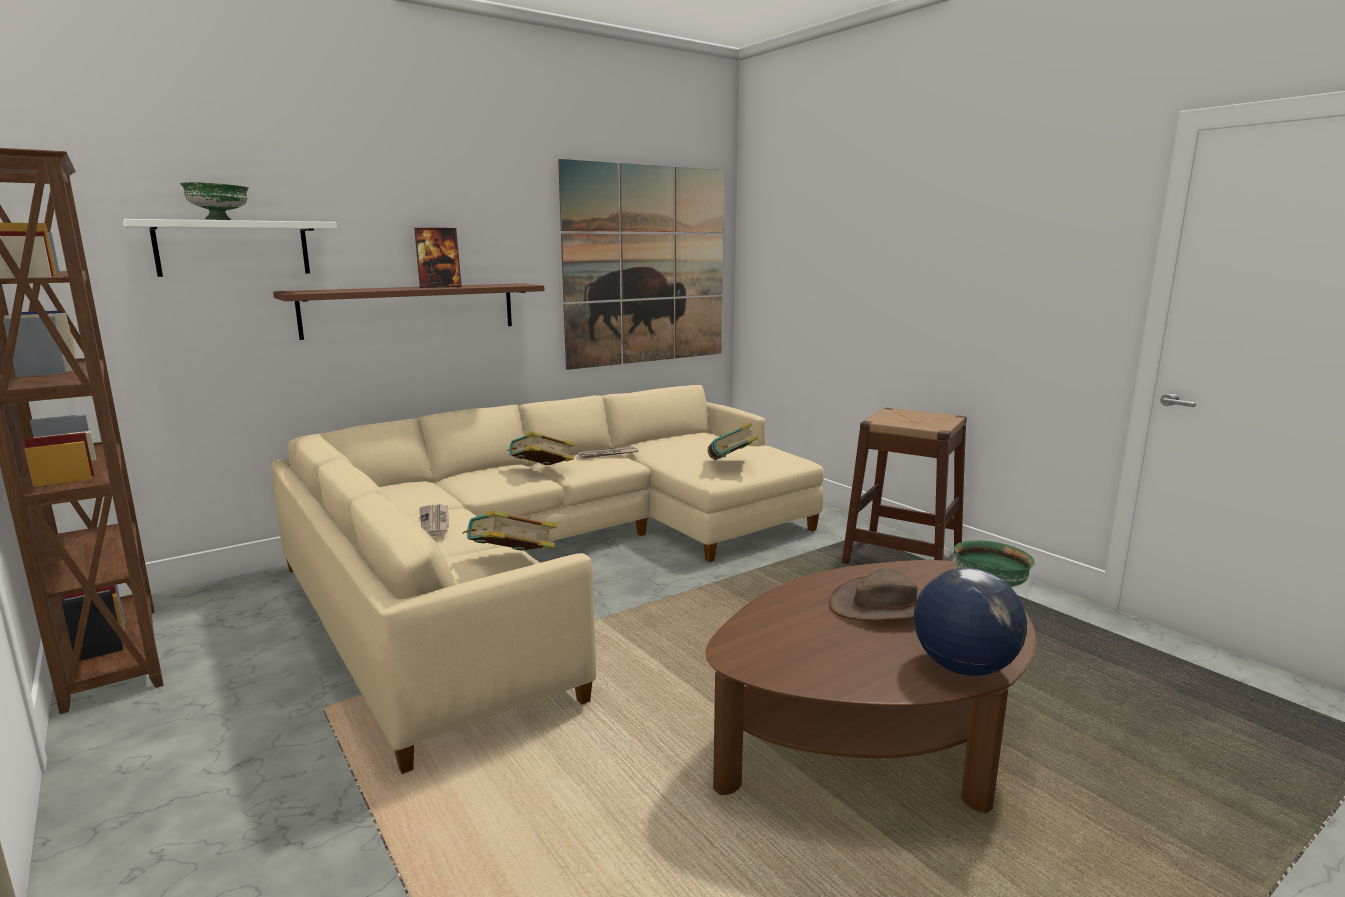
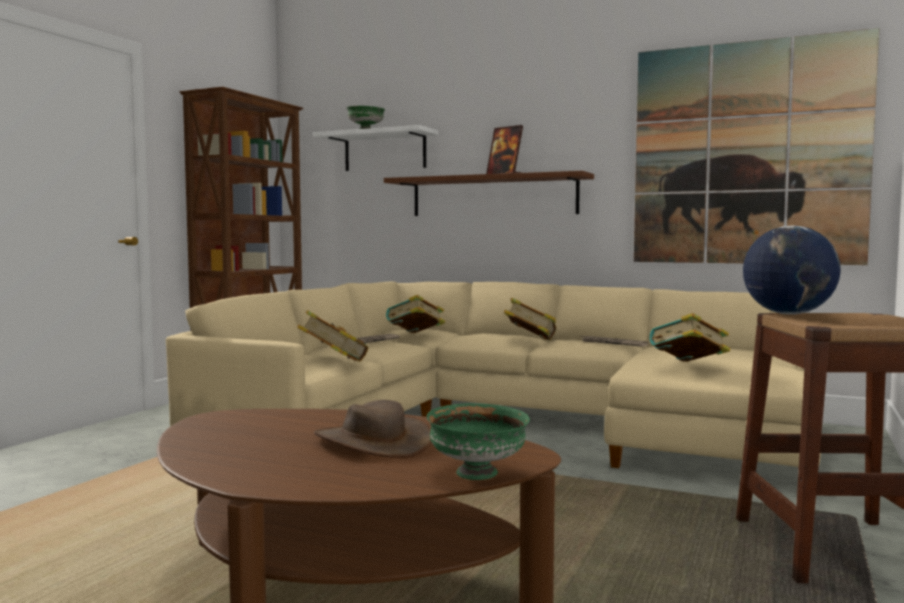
camera: 60 degrees right, 10 degrees down
(425, 498) = (415, 336): none -> book
(962, 667) = (251, 475): globe -> globe (788, 314)

